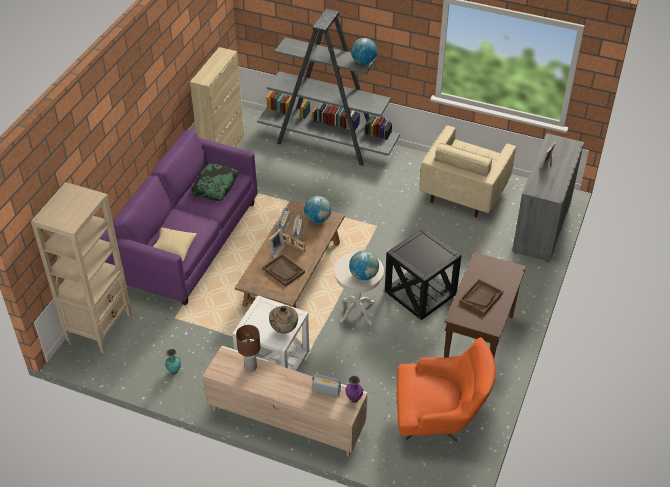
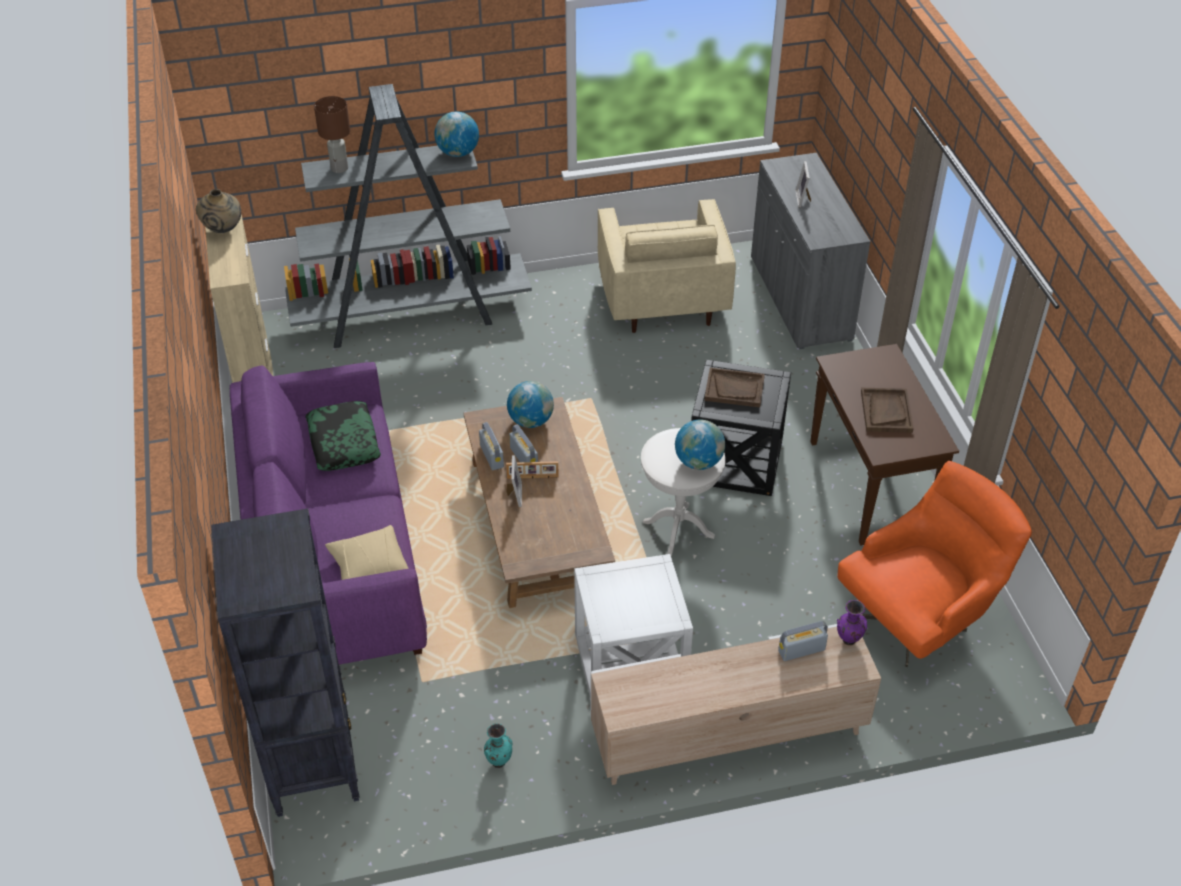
camera: 35 degrees left, 0 degrees up
(100, 327) = (313, 763): beige bookcase -> black bookcase
(250, 367) = (665, 679): brown table lamp -> brown table lamp (339, 168)
(283, 271) = (554, 518): brown tray -> brown tray (734, 389)
(284, 329) = (661, 596): beige vase -> beige vase (223, 230)

